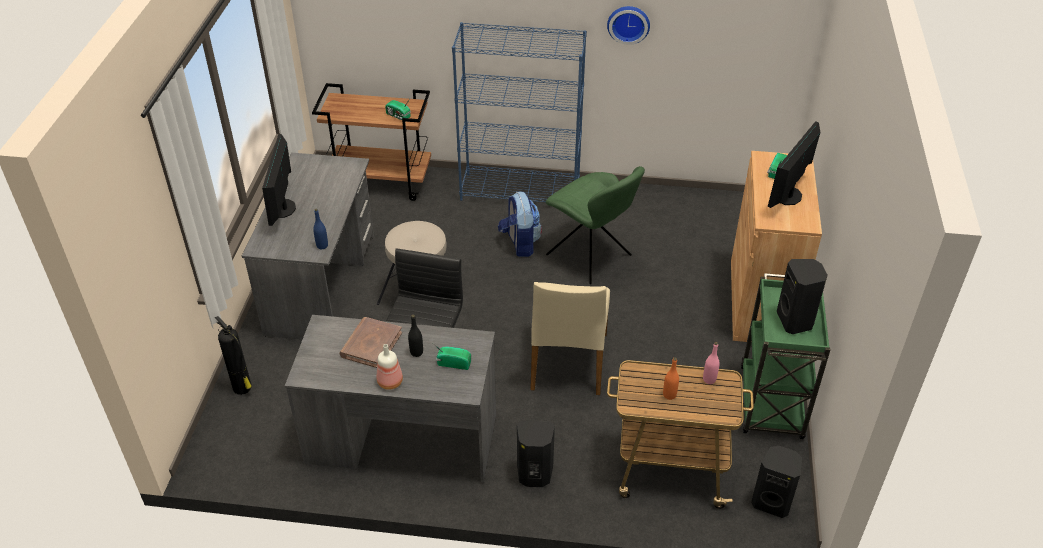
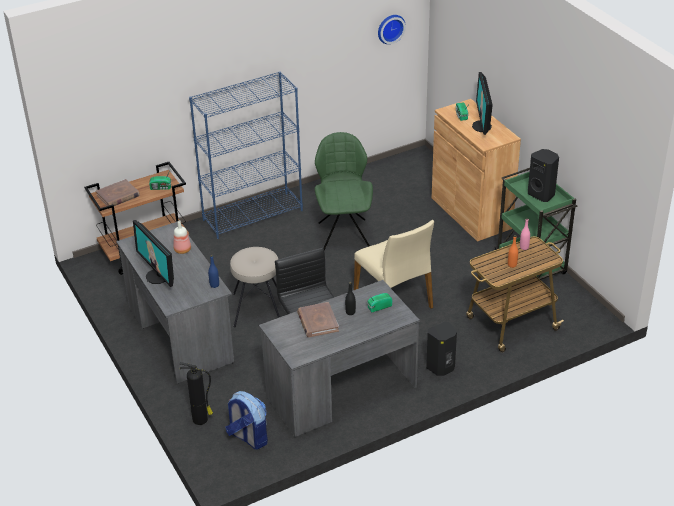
camera: 35 degrees left, 5 degrees down
(351, 106) = (118, 195): none -> brown book
(390, 382) = (354, 334): bottle -> bottle (183, 250)
(520, 243) = (289, 247): backpack -> backpack (248, 437)
(591, 257) = (344, 234): green chair -> green chair turned 105 degrees counterclockwise
(628, 23) = (306, 56): wall clock -> wall clock (390, 28)
(771, 502) = (579, 313): black speaker -> none

